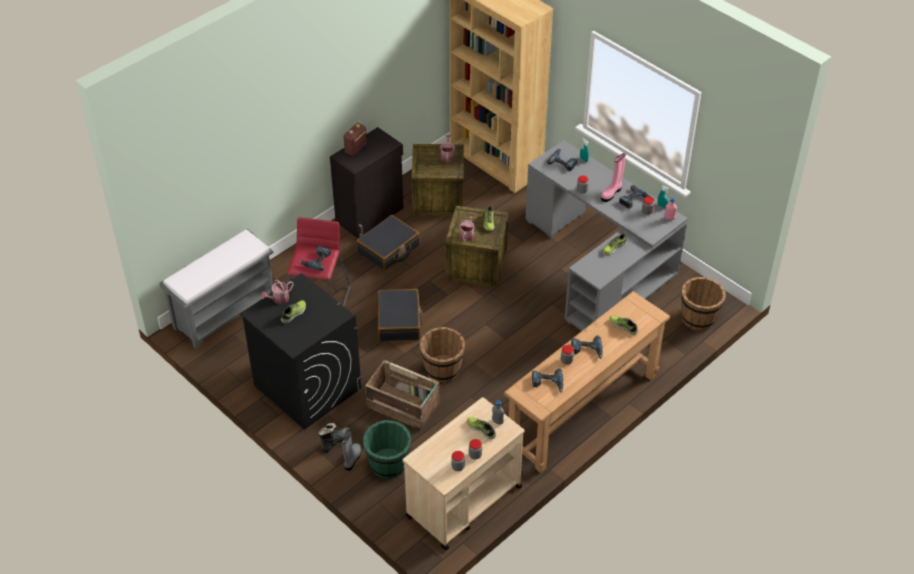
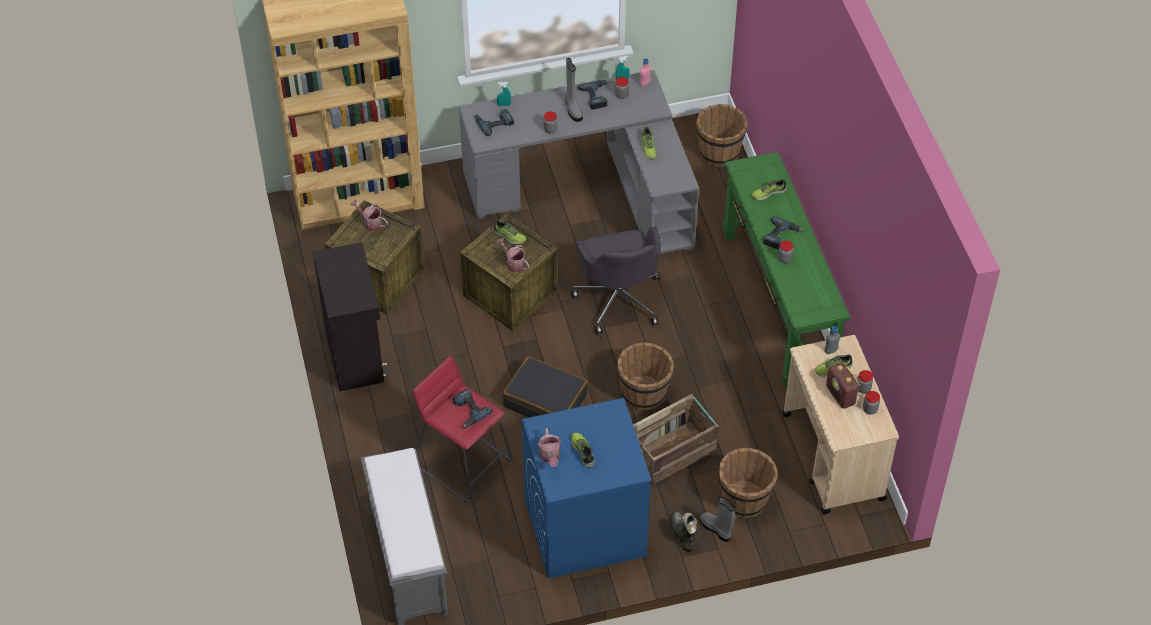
camera: 60 degrees left, 5 degrees up
(307, 386) = (584, 528): black washing machine -> blue washing machine
(355, 149) = (335, 288): radio -> radio (841, 396)
(388, 249) = (425, 361): black suitcase -> none
(388, 464) = (744, 500): green bucket -> brown bucket
(516, 321) = (619, 298): none -> grey office chair
(547, 383) = (804, 288): power drill -> none
(583, 410) = (777, 303): brown console table -> green console table
(611, 193) = (573, 108): pink boot -> grey boot

